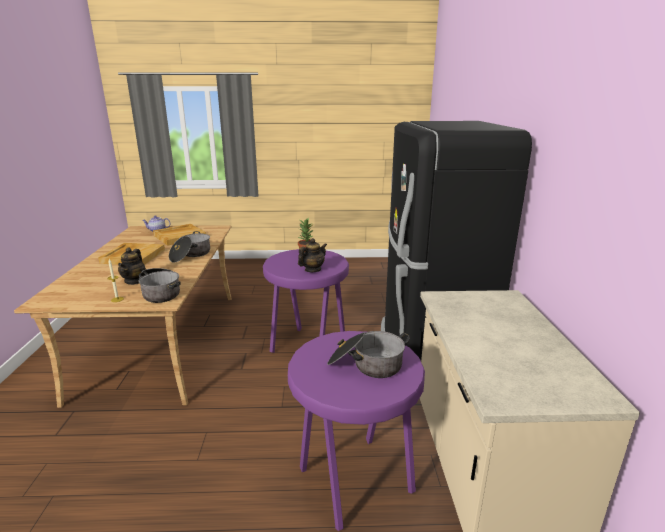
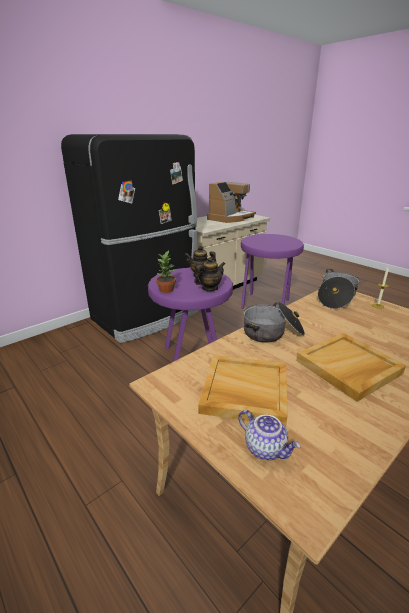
camera: 130 degrees left, 5 degrees up
(134, 281) = (357, 320): teapot -> teapot (209, 288)
(366, 365) = (268, 240): cooking pot -> none
(515, 354) = (230, 218): none -> coffee machine

